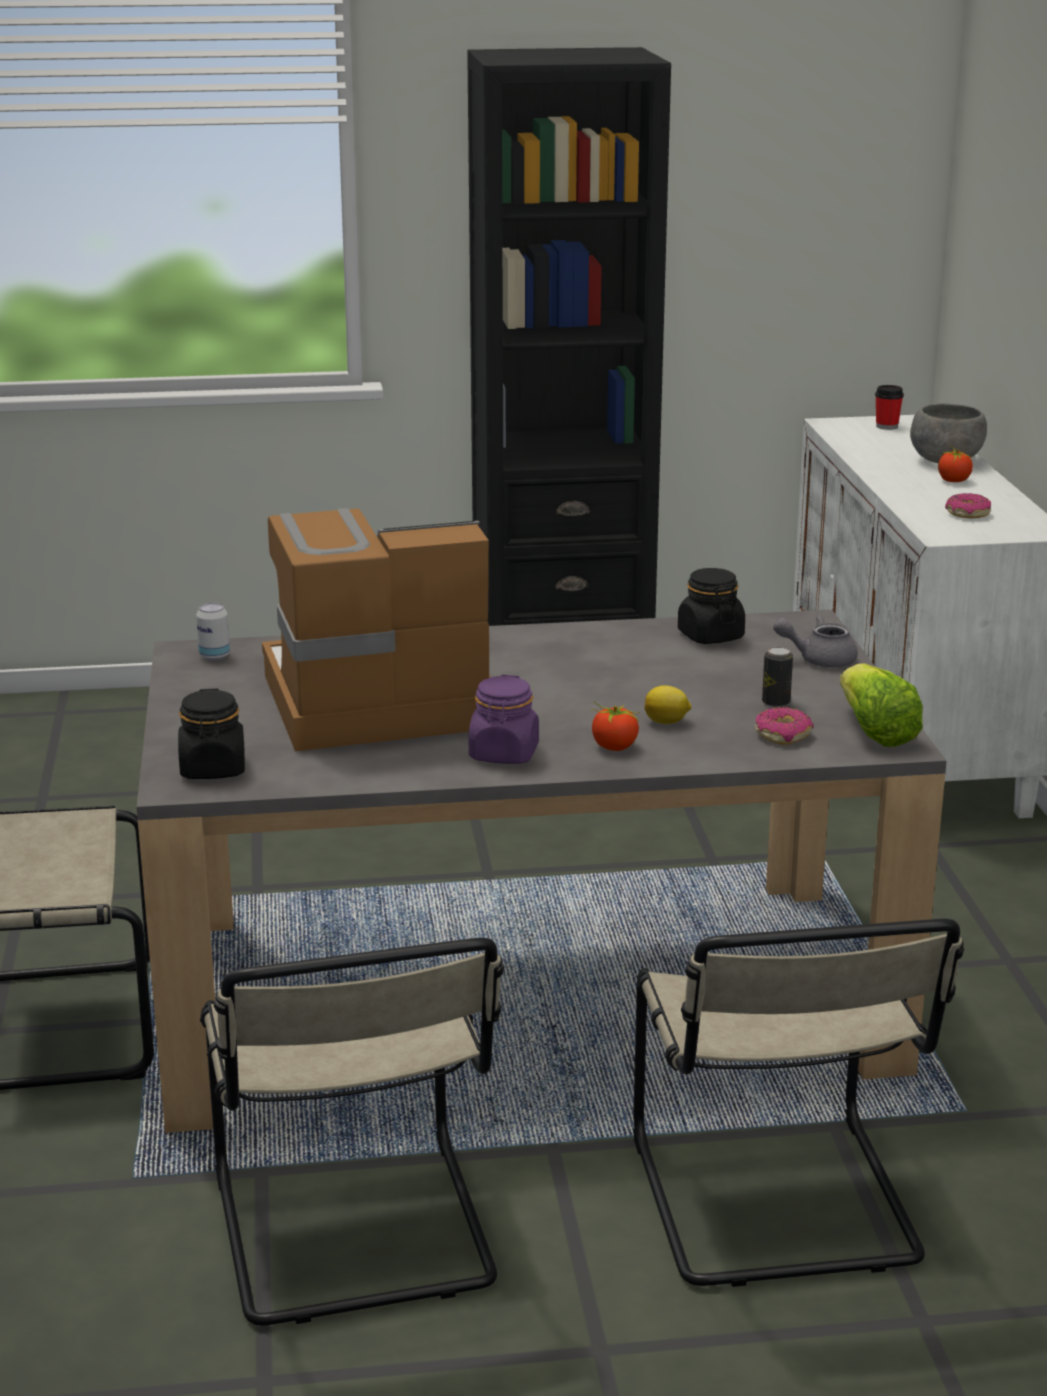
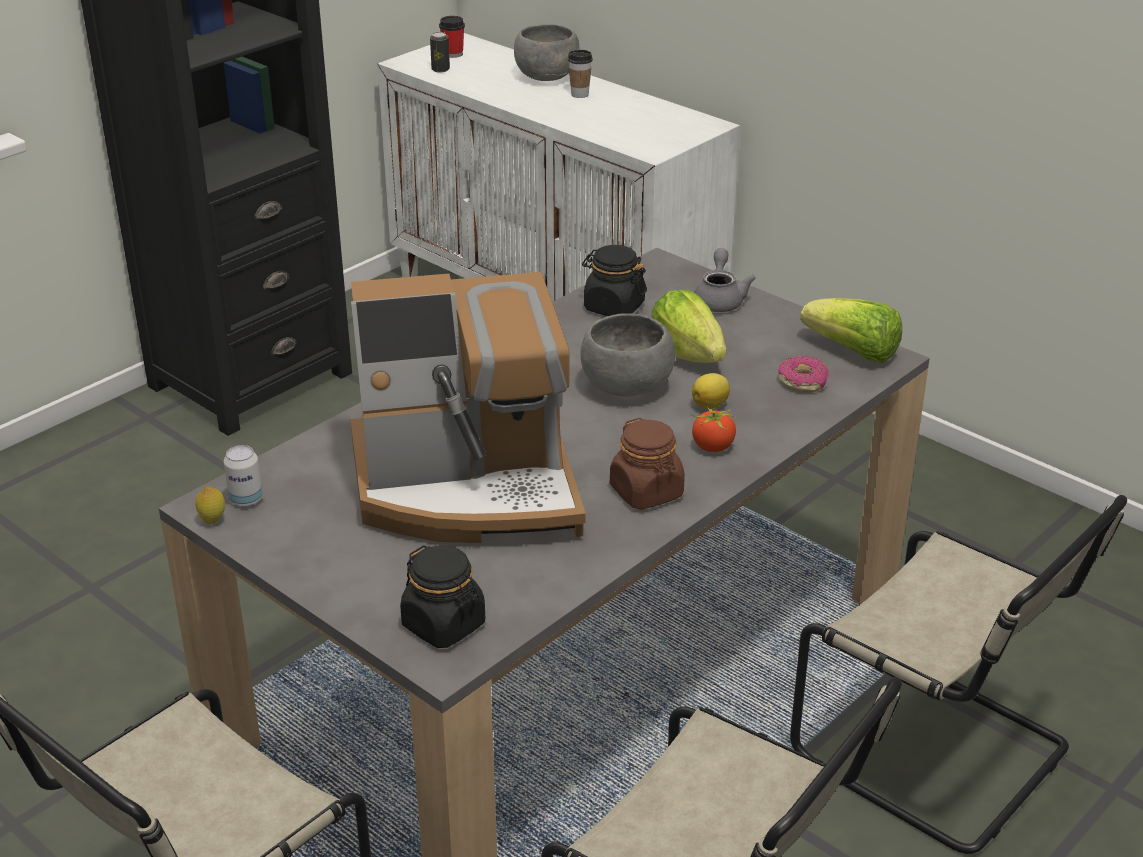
camera: 40 degrees left, 10 degrees up
(173, 659) = (212, 520): none -> lemon
(376, 703) = (468, 487): coffee machine -> coffee machine turned 135 degrees counterclockwise
(504, 754) = (647, 492): purple jar -> brown jar
(618, 688) = (626, 387): none -> grey bowl
(714, 685) = (688, 354): none -> lettuce
(776, 702) = (753, 353): can -> can (440, 69)
(818, 659) = (720, 299): grey teapot -> grey teapot turned 135 degrees clockwise
(953, 480) = (580, 94): tomato -> cup
(967, 514) = (637, 124): donut -> none

